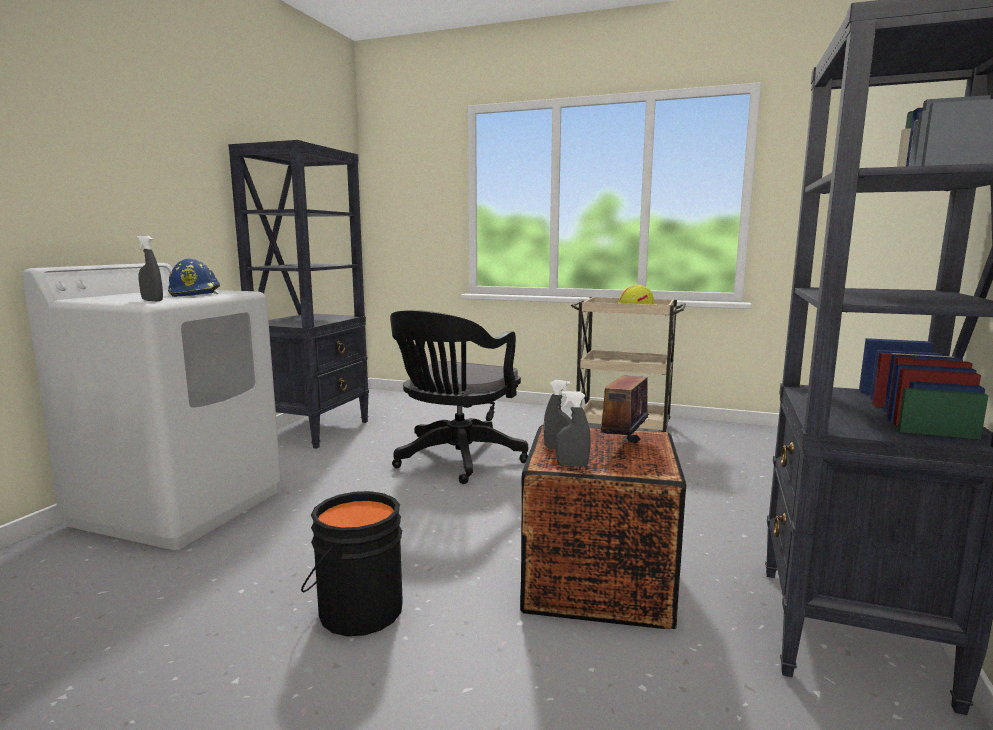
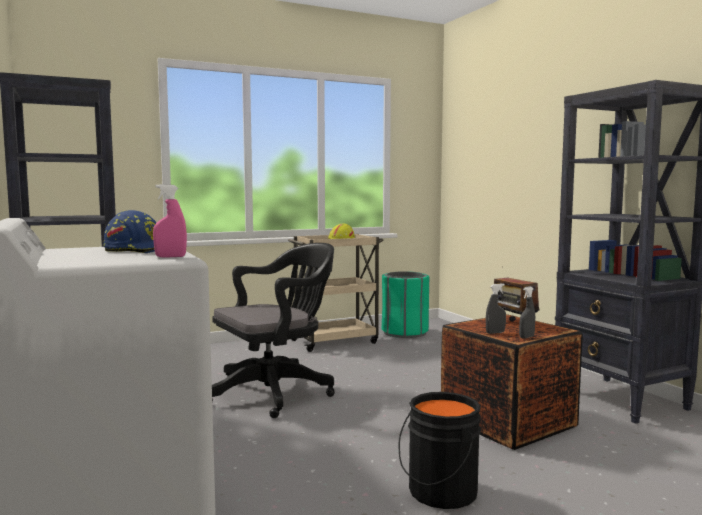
camera: 45 degrees left, 5 degrees down
(152, 300) = (170, 257): grey spray bottle -> pink spray bottle
(456, 460) = (275, 392): black office chair -> black office chair turned 105 degrees counterclockwise
(727, 438) = (405, 332): none -> green trash can

